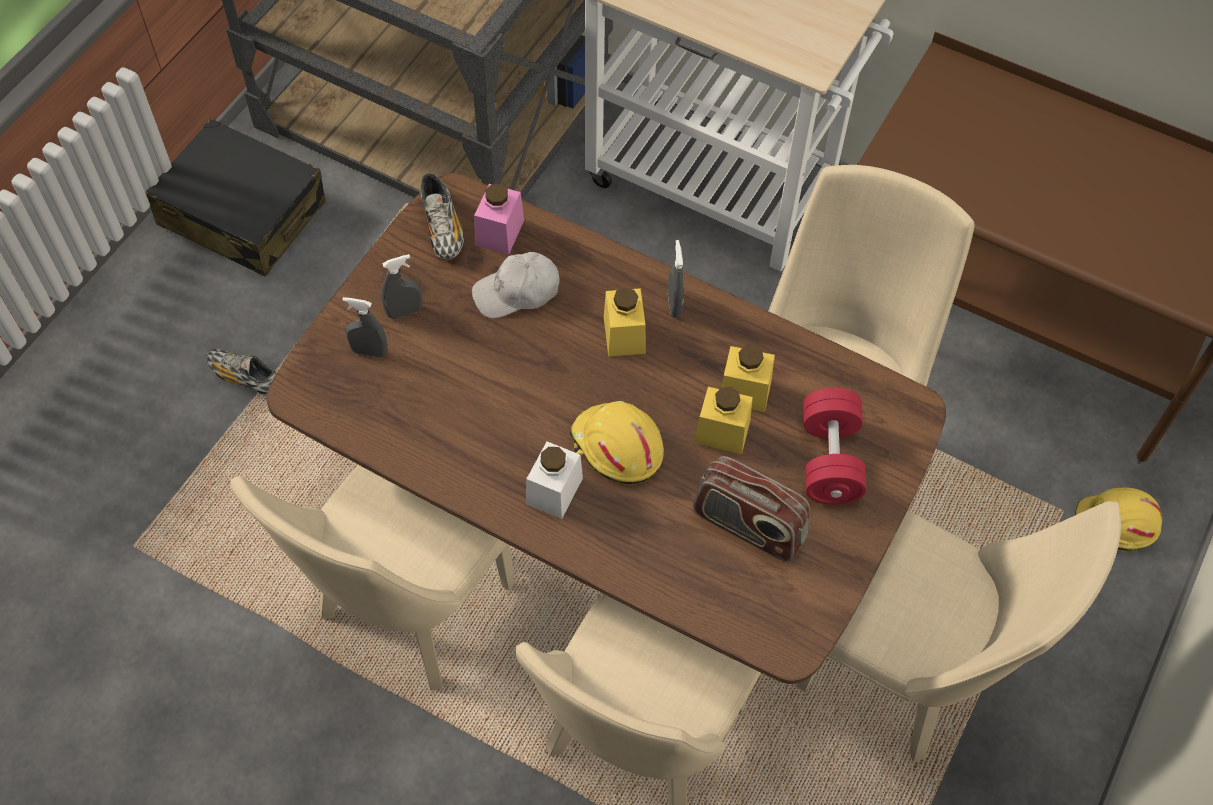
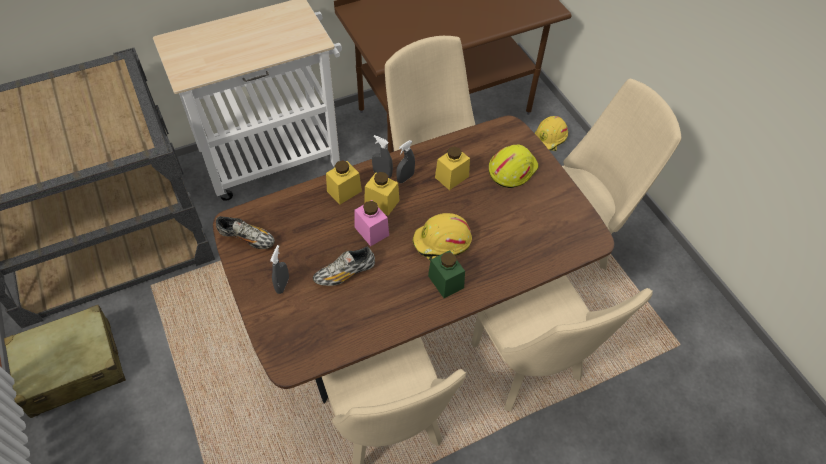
camera: 55 degrees left, 5 degrees down
(242, 214) = (72, 368): black suitcase -> beige suitcase
(245, 378) = (178, 429): shoe -> shoe (345, 273)
(369, 351) = (292, 315): grey spray bottle -> grey spray bottle (405, 178)
(499, 232) = (274, 216): pink jar -> pink jar (371, 231)
(517, 292) = (317, 230): white cap -> none
(554, 491) = (445, 282): white jar -> green jar
(722, 432) = (466, 198): yellow jar -> yellow jar (344, 191)
(748, 526) = (523, 218): radio -> none
(829, 460) = (511, 169): red dumbbell -> yellow hard hat

